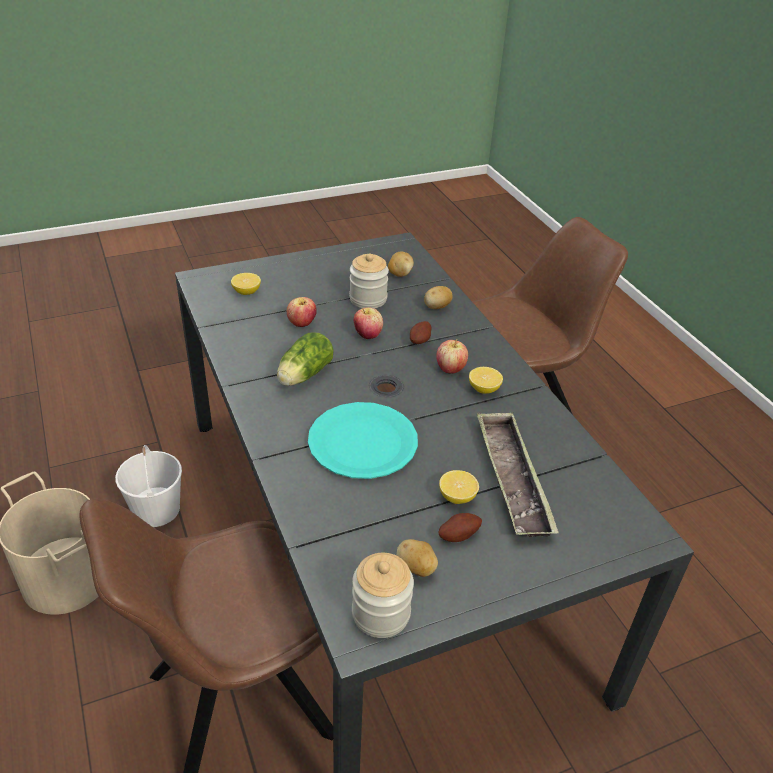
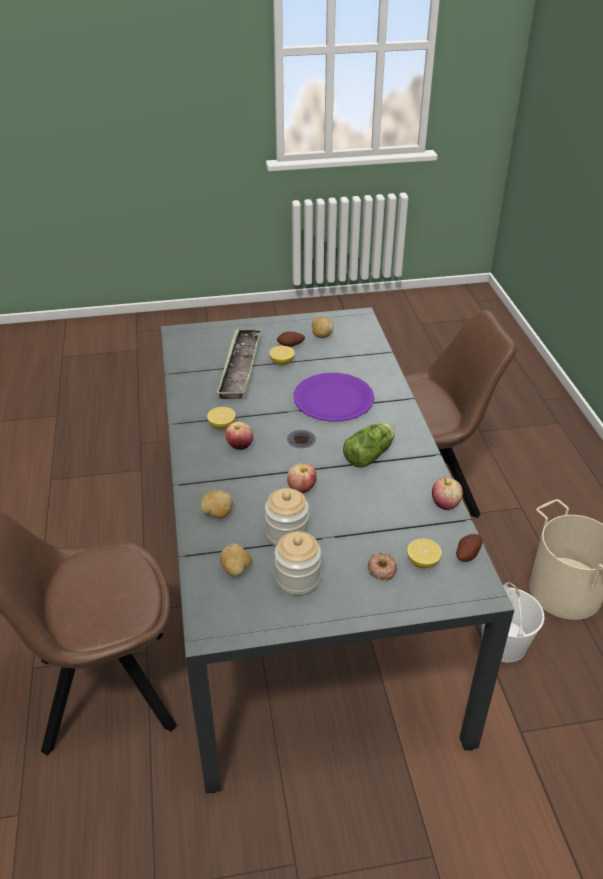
camera: 165 degrees left, 0 degrees up
(281, 284) = (381, 569): none -> donut
(302, 324) = (364, 510): apple -> apple (445, 504)
(362, 442) = (333, 399): turquoise plate -> purple plate
(381, 614) = (346, 322): jar -> jar (297, 579)
(420, 341) = (253, 476): potato -> potato (466, 554)

